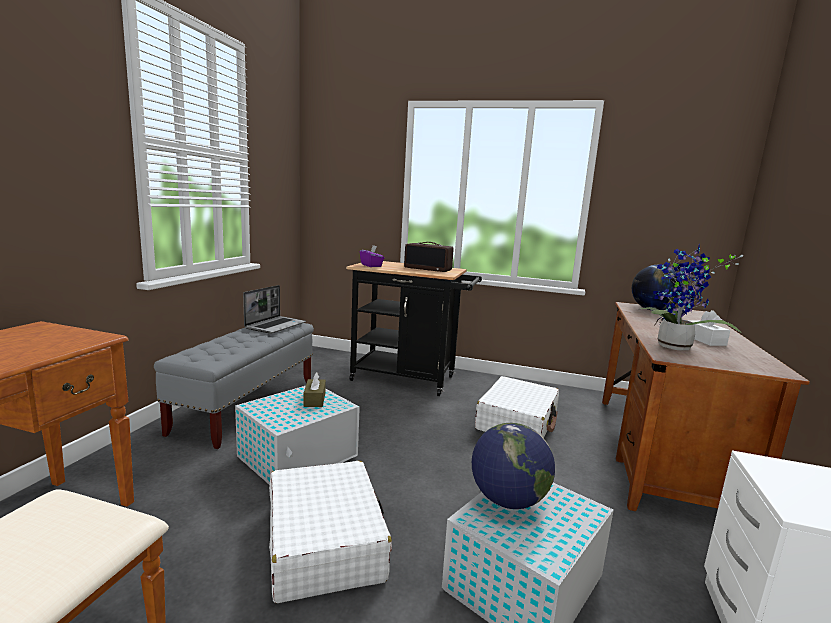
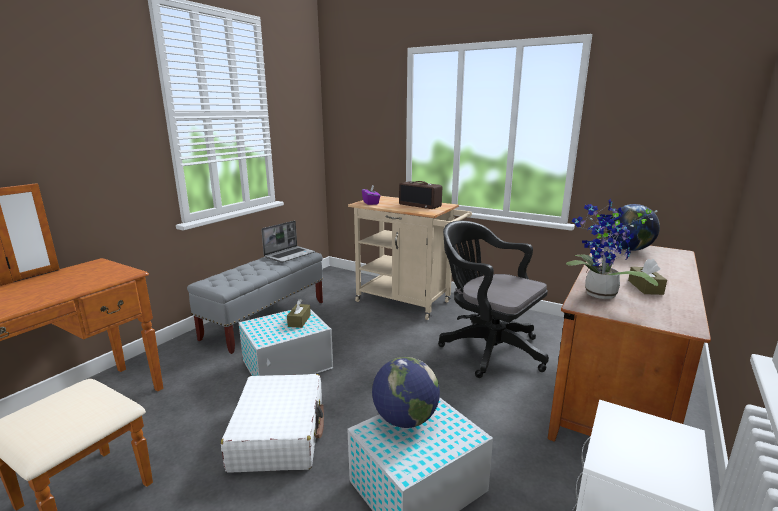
camera: 15 degrees right, 5 degrees up
(410, 379) = (408, 302): black cart -> beige cart
(517, 422) = (487, 348): white suitcase -> black office chair
(704, 340) = (645, 287): white tissue box -> brown tissue box

